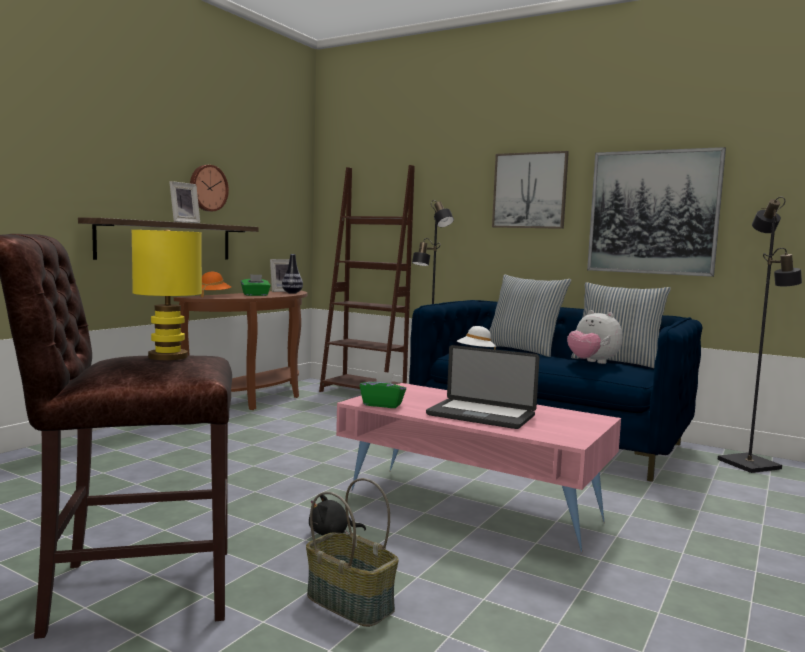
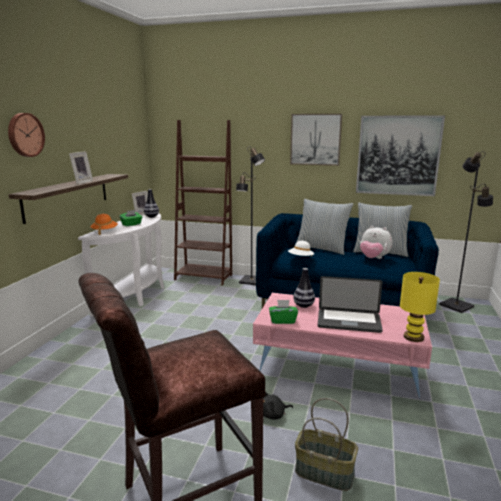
camera: 15 degrees left, 10 degrees up
(167, 357) = (200, 349): yellow table lamp -> yellow table lamp (413, 337)
(207, 188) = (88, 149): wall clock -> wall clock (25, 135)
(256, 400) = (137, 295): brown console table -> white console table
(432, 397) = (303, 306): none -> vase

